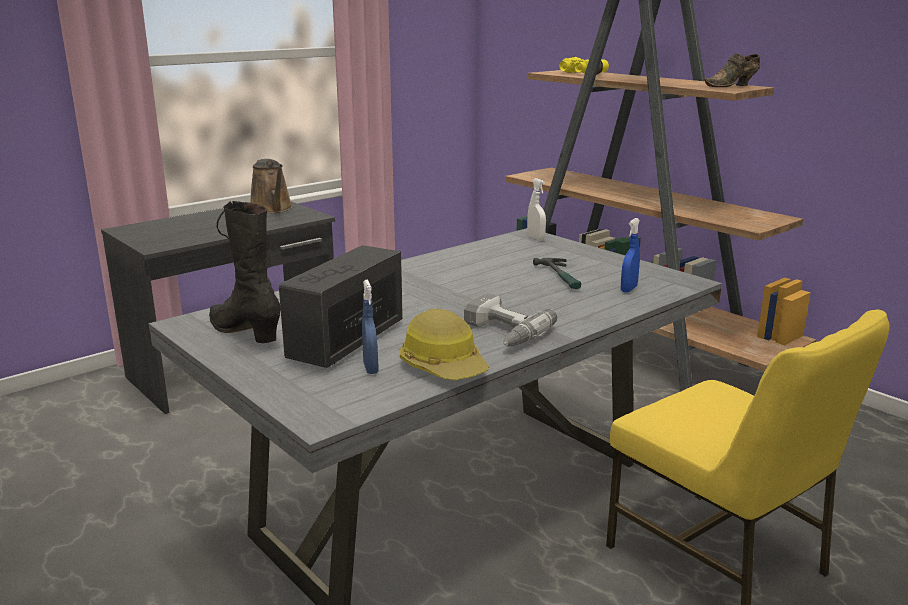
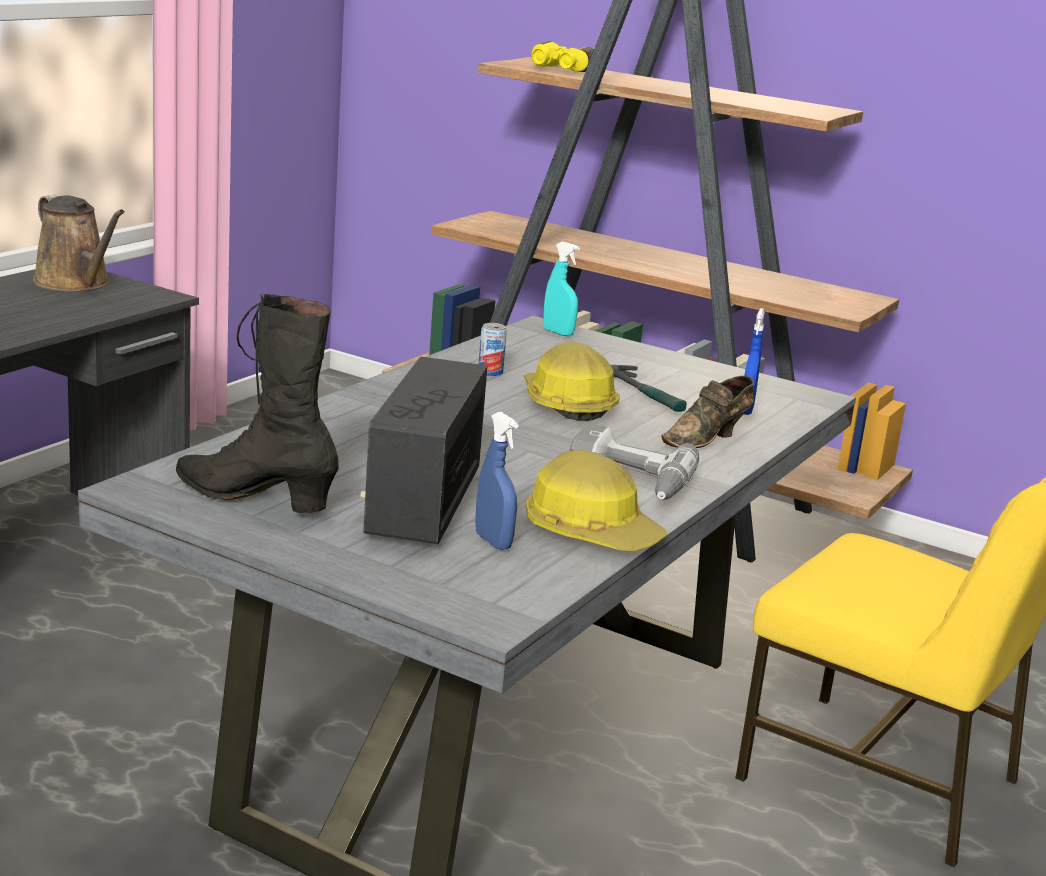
camera: 20 degrees left, 0 degrees up
(468, 261) = (490, 372): none -> can
(502, 282) = (566, 404): none -> hard hat
(535, 238) = (558, 333): white spray bottle -> turquoise spray bottle
(732, 86) = (809, 107): brown shoe -> brown shoe (708, 439)

